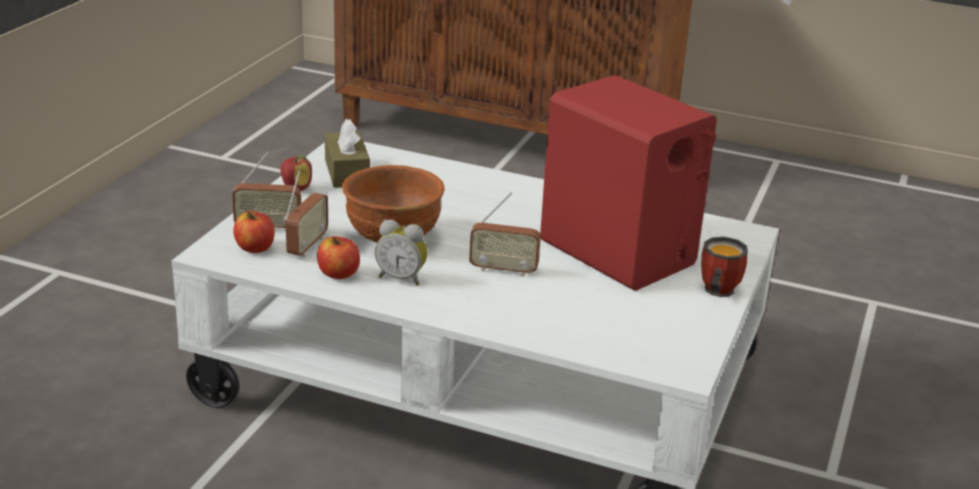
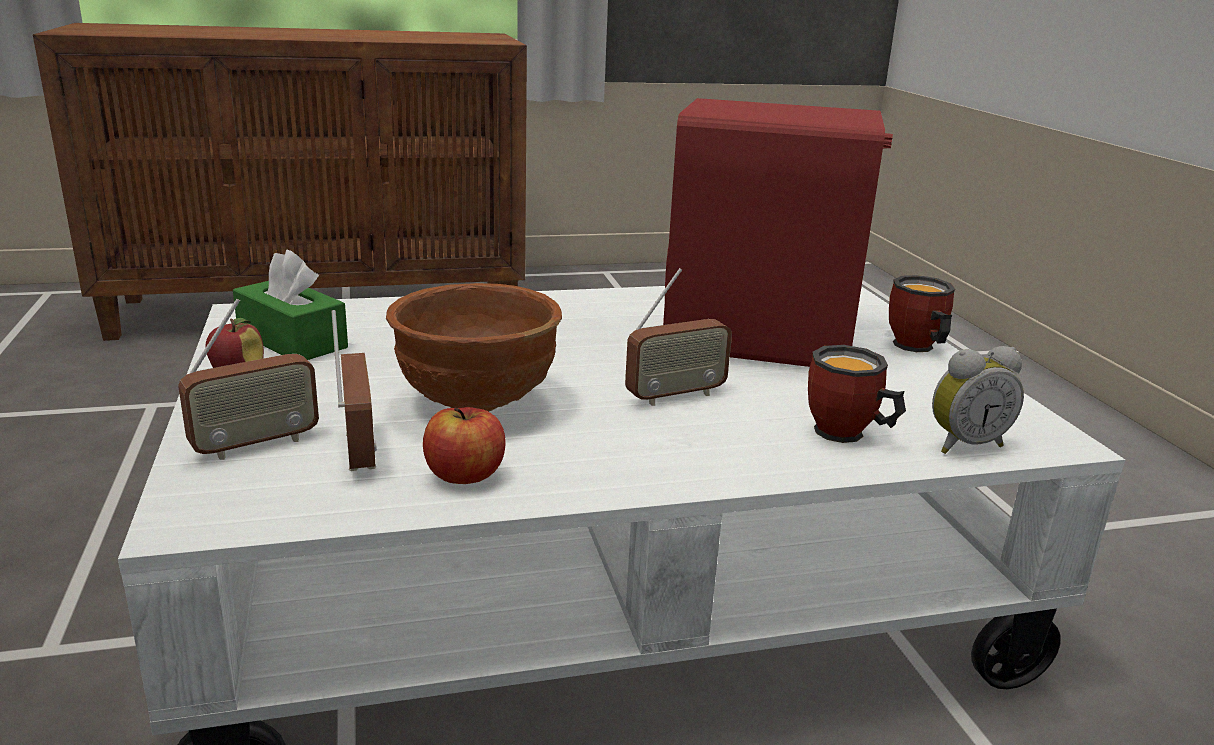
camera: 35 degrees left, 5 degrees down
(255, 248) = (270, 482): apple -> none
(347, 172) = (292, 340): brown tissue box -> green tissue box
(401, 278) = (565, 449): alarm clock -> alarm clock (964, 444)
(561, 324) = (846, 436): none -> mug

